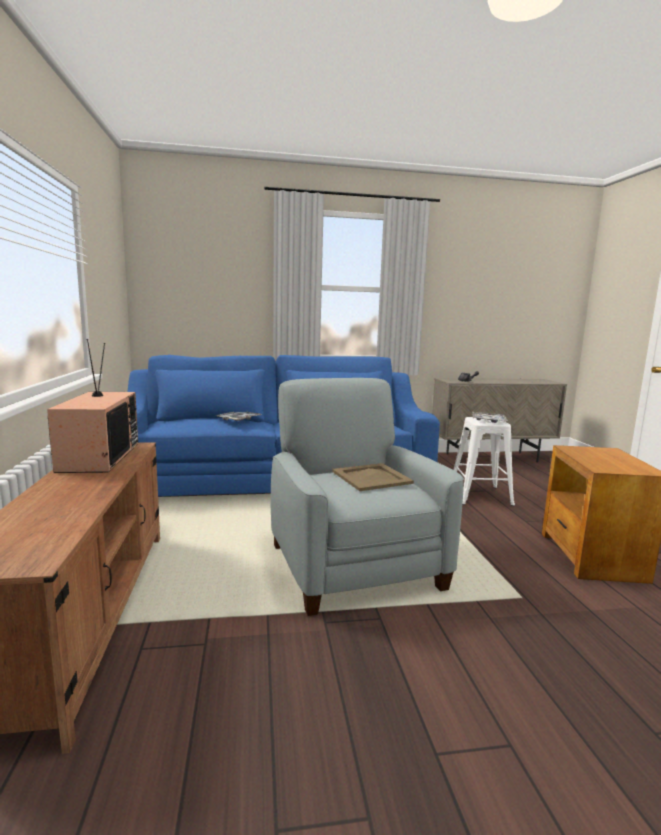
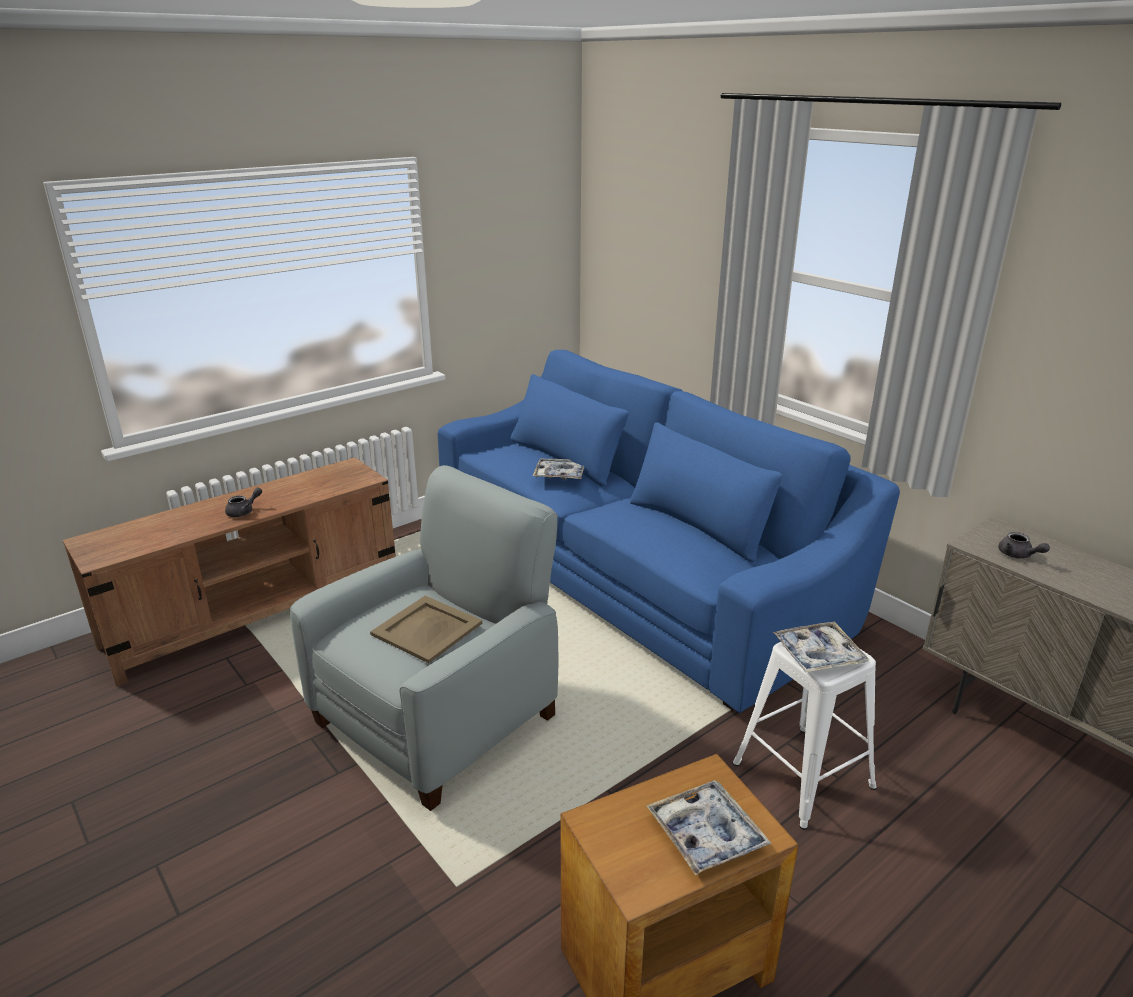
camera: 60 degrees right, 15 degrees up
(94, 485) = (244, 511): none -> grey teapot
(98, 456) = (318, 479): television -> none
(611, 456) = (706, 834): none -> tray

